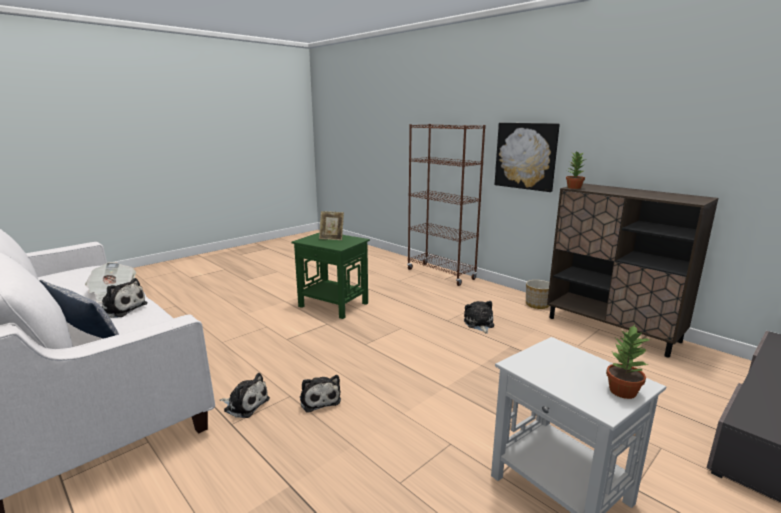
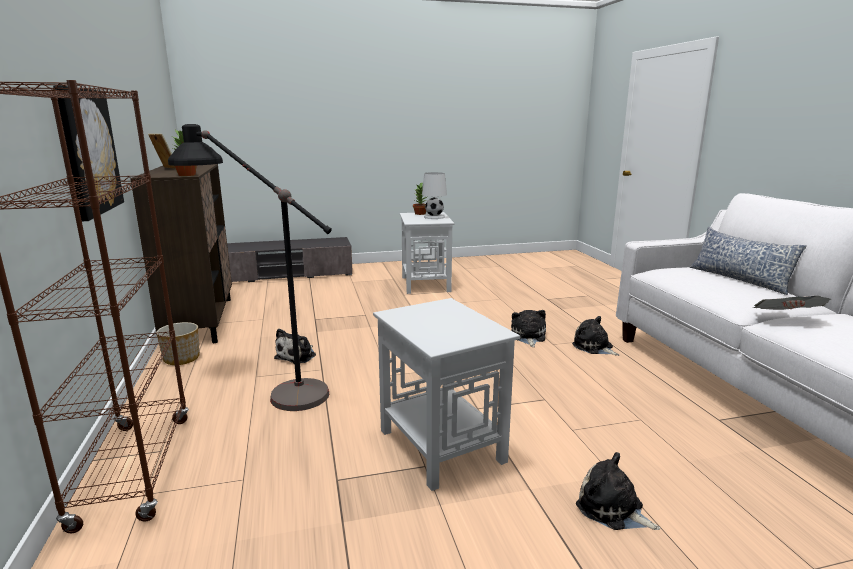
camera: 150 degrees left, 0 degrees up
(121, 309) = (735, 293): plush toy -> plush toy (613, 509)
(332, 238) = (437, 325): picture frame -> picture frame (165, 168)
(334, 305) = (440, 445): green side table -> white side table
(456, 305) = (267, 387): none -> black floor lamp
(567, 379) = (434, 217): none -> white table lamp

